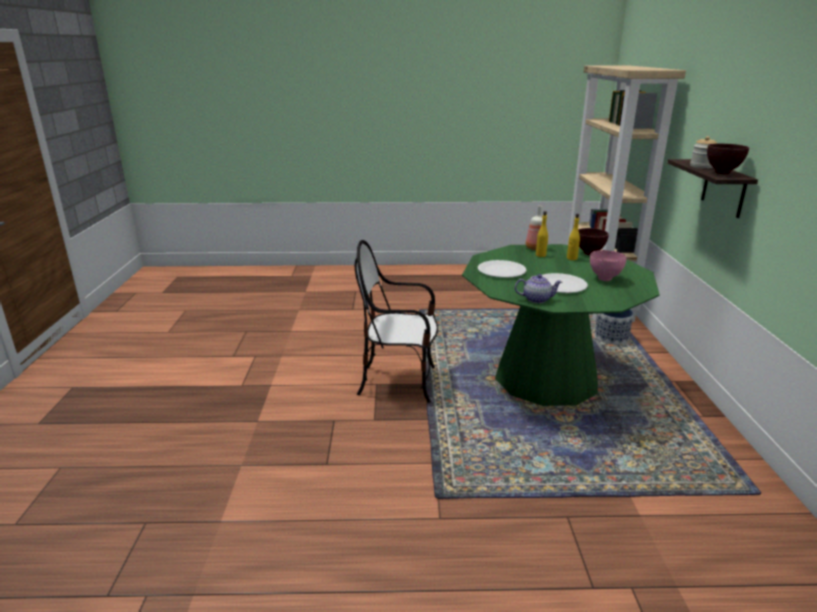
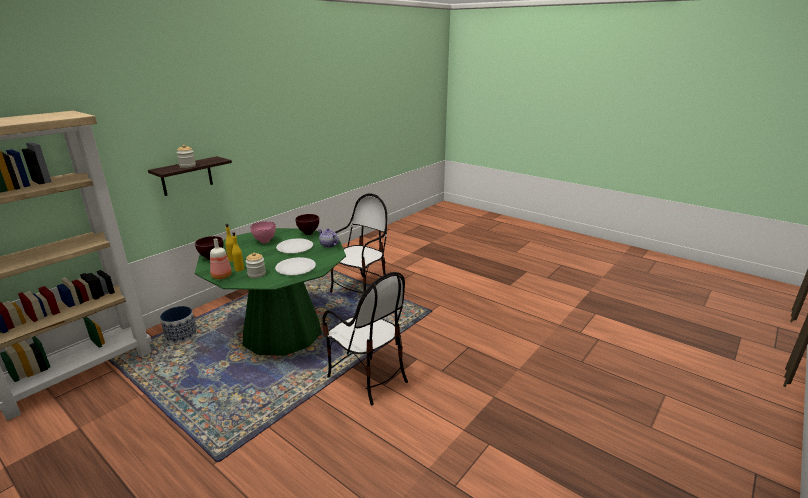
camera: 140 degrees left, 0 degrees up
(516, 257) = (256, 274): none -> jar
(588, 477) = (361, 290): none -> chair
(721, 173) = (207, 161): brown bowl -> brown bowl (308, 233)

